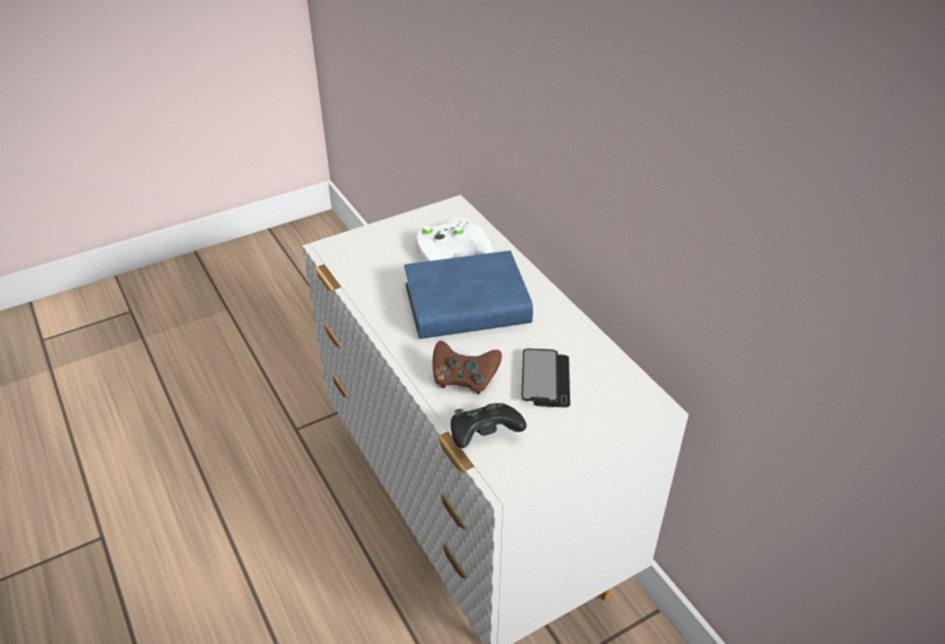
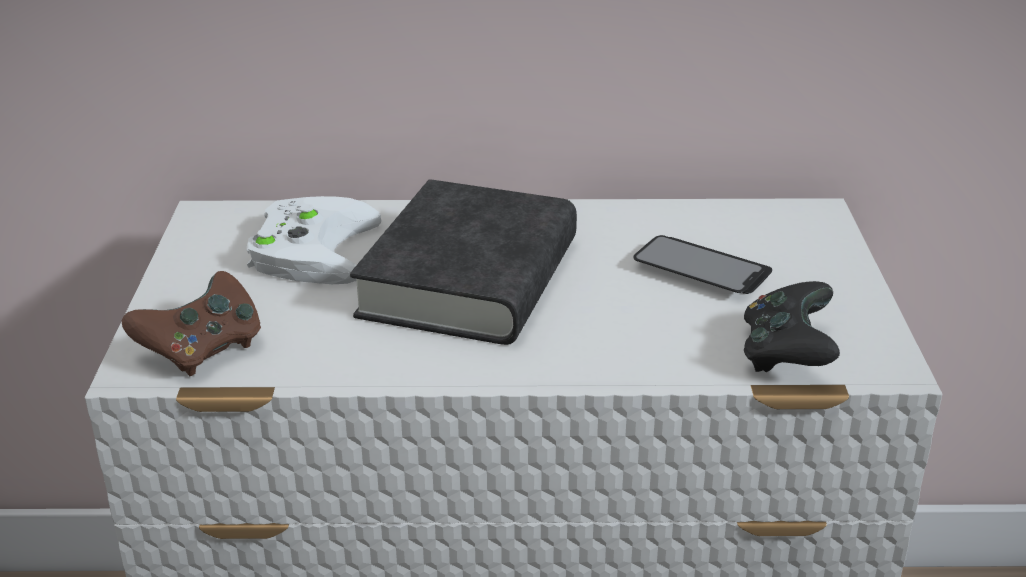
camera: 60 degrees left, 10 degrees down
(464, 379) = (645, 334): brown game controller -> brown game controller (202, 350)
(467, 305) = (470, 278): blue book -> black book

